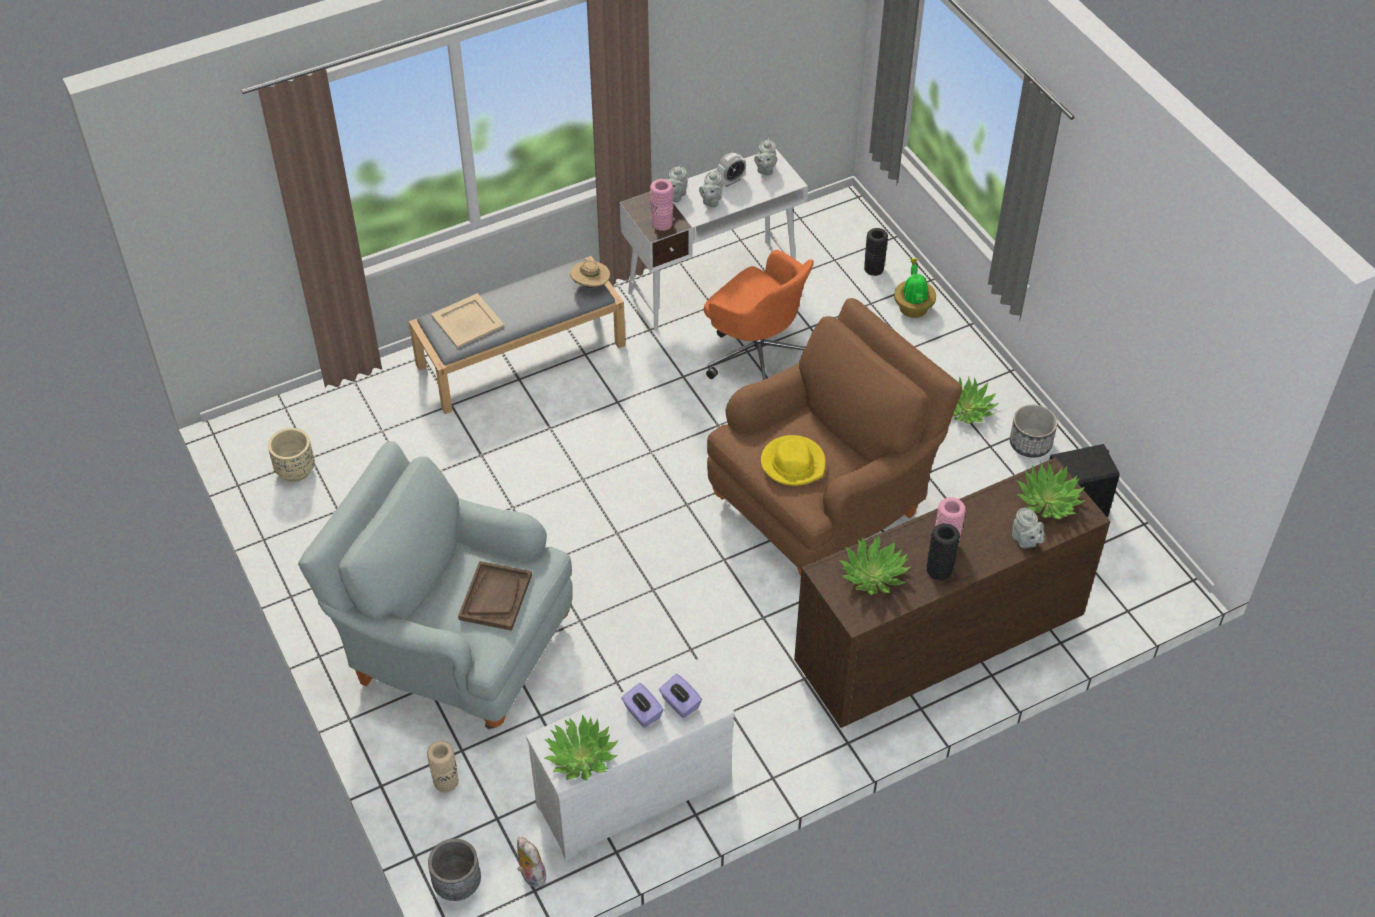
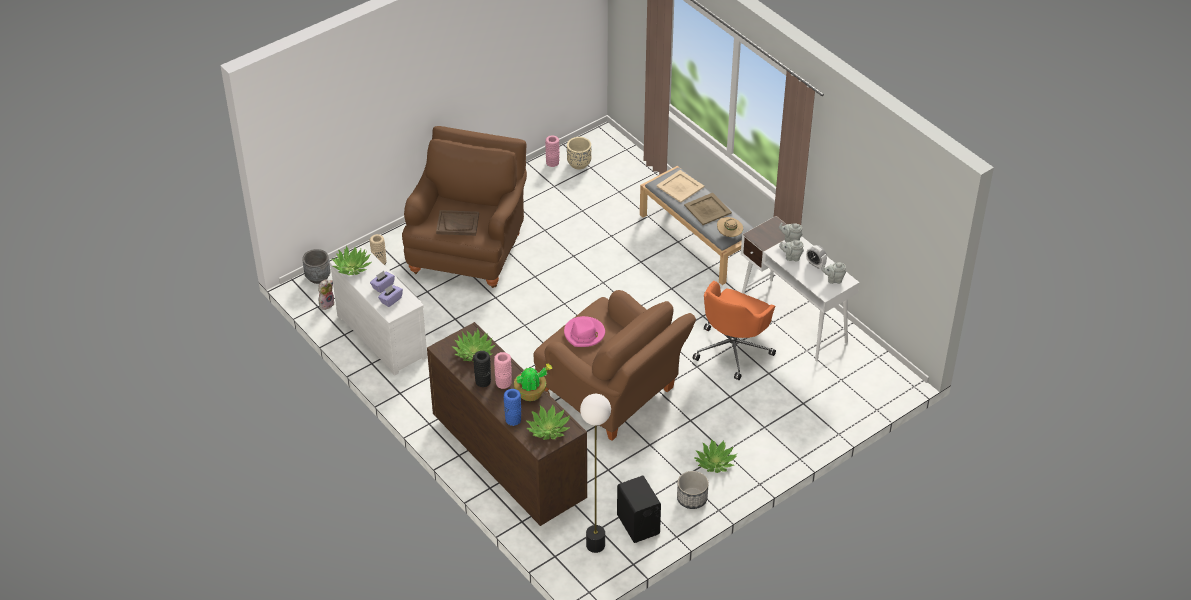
camera: 80 degrees right, 5 degrees down
(453, 645) = (468, 249): grey armchair -> brown armchair
(528, 299) = (707, 209): none -> beige tray
(661, 223) = (762, 237): pink vase -> pink vase (552, 162)
(793, 463) = (584, 334): yellow hat -> pink hat
(873, 268) = (839, 401): black vase -> none
(913, 307) = (806, 426): potted plant -> potted plant (531, 393)
(1025, 541) = (513, 419): grey teapot -> blue vase
(1109, 561) = (595, 545): none -> floor lamp

